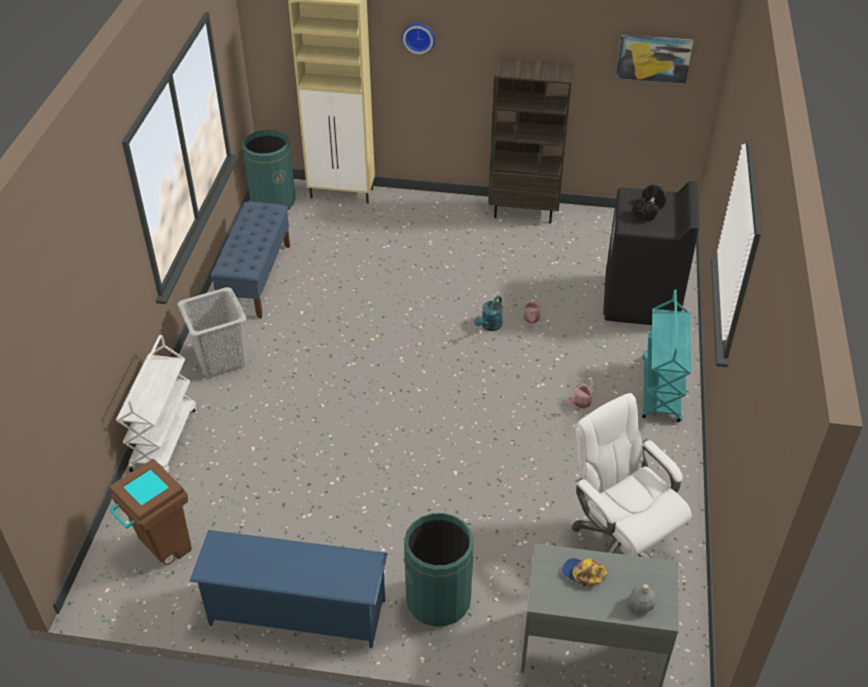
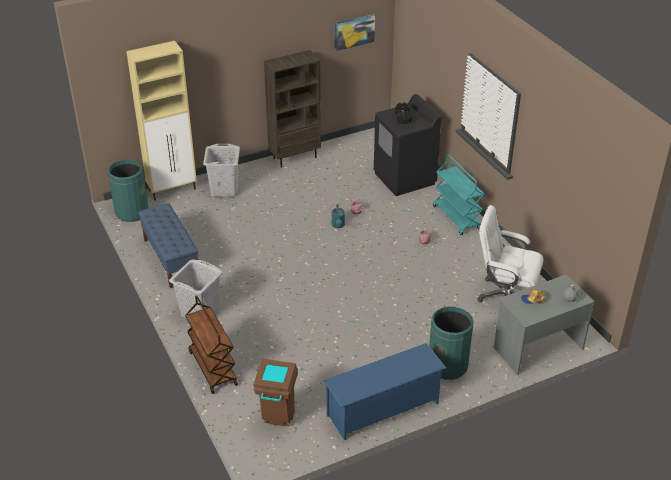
camera: 35 degrees left, 5 degrees down
(163, 438) = (212, 368): white cart -> brown cart
(400, 218) = (225, 189): none -> grey laundry basket
(419, 37) = (211, 63): wall clock -> none

